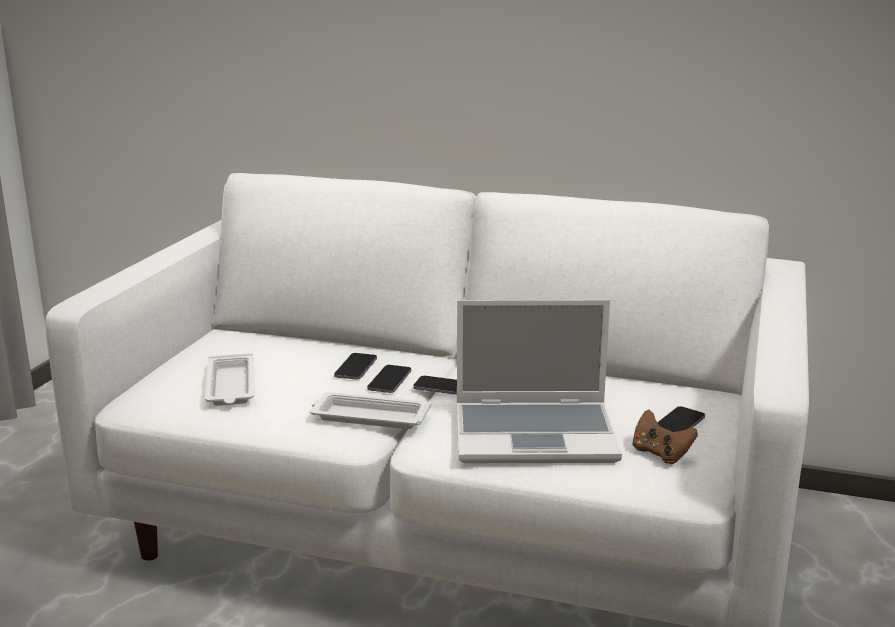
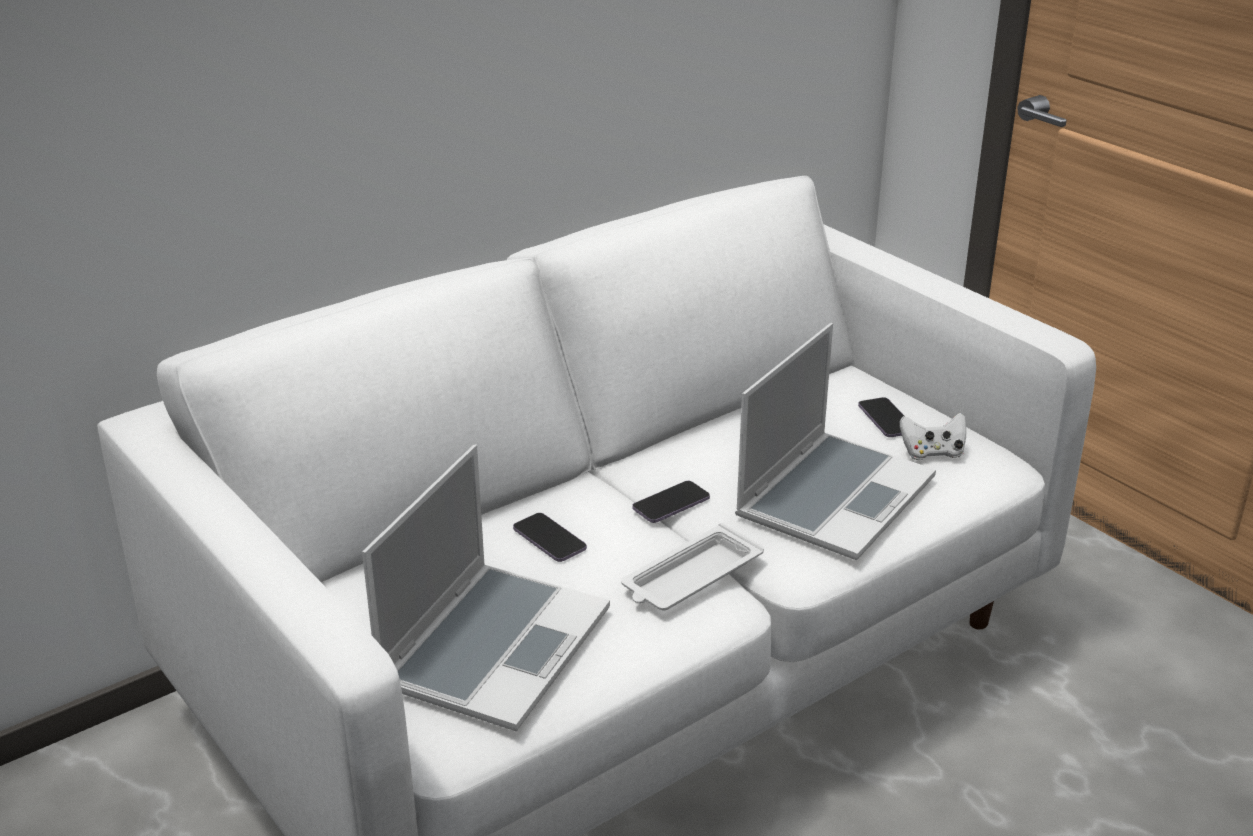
camera: 55 degrees left, 10 degrees up
(231, 386) = (494, 646): white tray -> laptop
(389, 381) = (612, 530): phone -> none
(660, 454) = (932, 453): brown game controller -> white game controller

